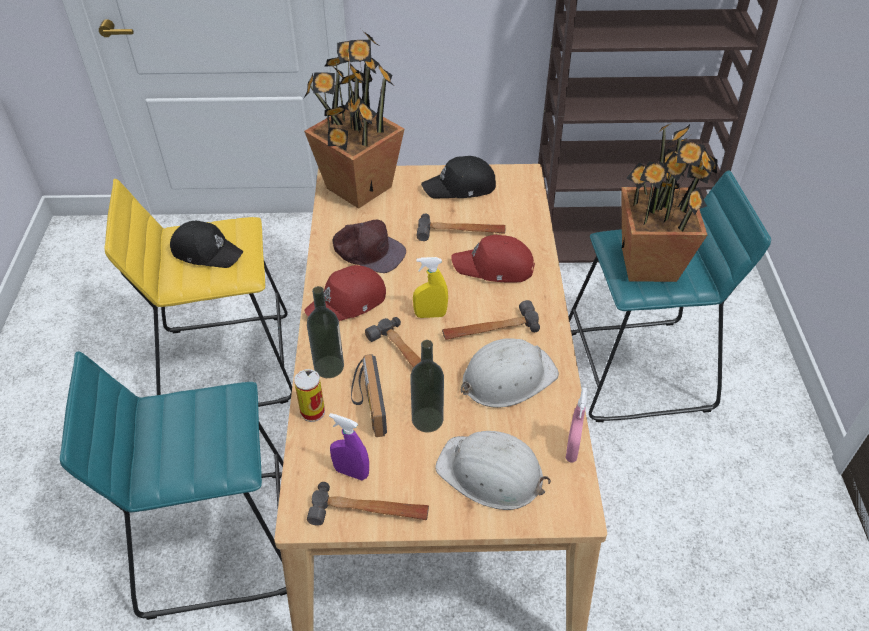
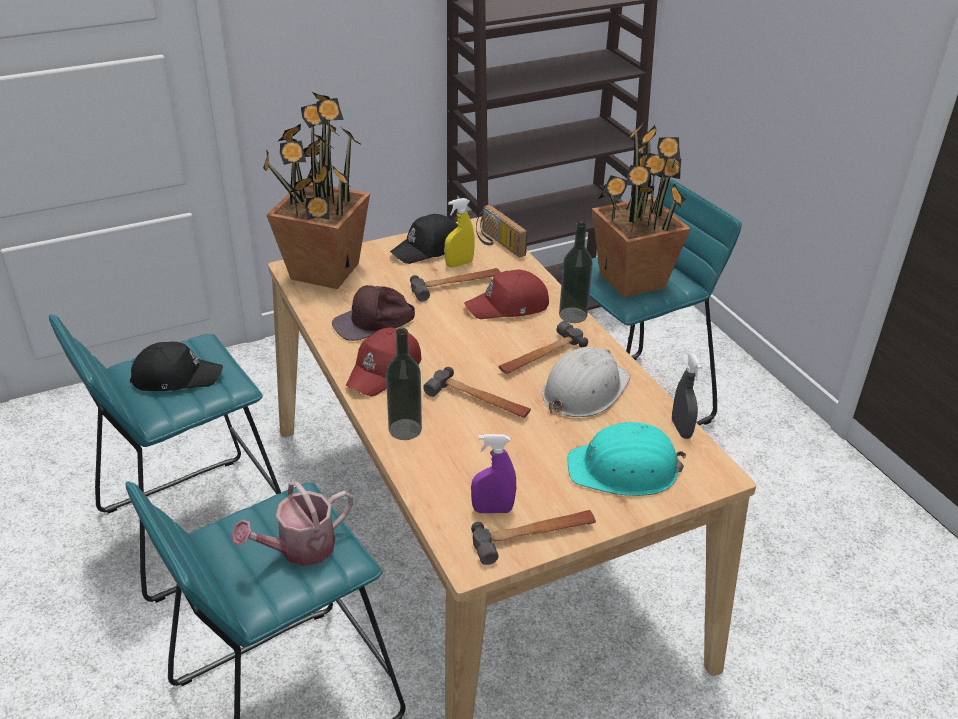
camera: 25 degrees left, 10 degrees down
(206, 443) = (299, 549): none -> watering can
(227, 364) = (195, 525): yellow stool -> turquoise stool
(312, 412) = (416, 471): can -> none
(367, 404) = (466, 449): radio -> radio (497, 243)
(368, 251) = (374, 322): brown cap -> brown cap turned 150 degrees clockwise
(427, 419) = (534, 444): bottle -> bottle (573, 315)
(430, 315) = (475, 359): yellow spray bottle -> yellow spray bottle (459, 264)
(491, 473) = (624, 469): white hard hat -> turquoise hard hat
(572, 449) = (681, 429): pink spray bottle -> grey spray bottle

